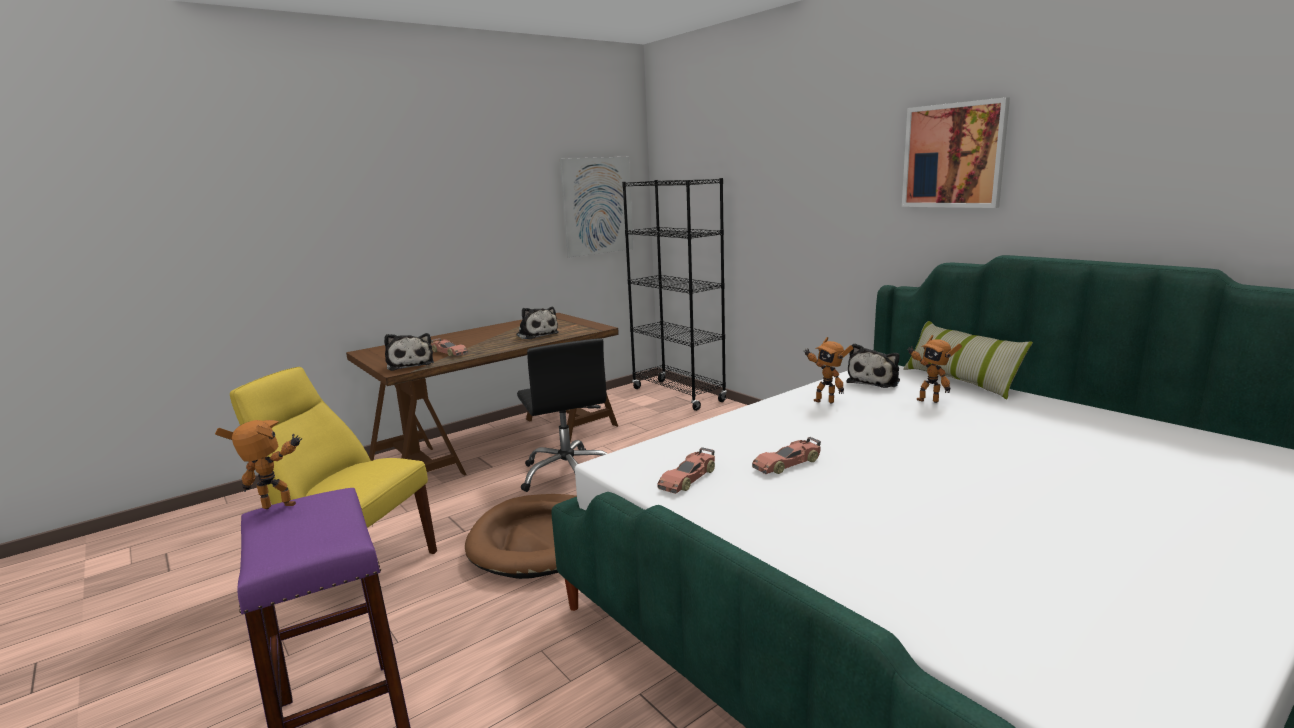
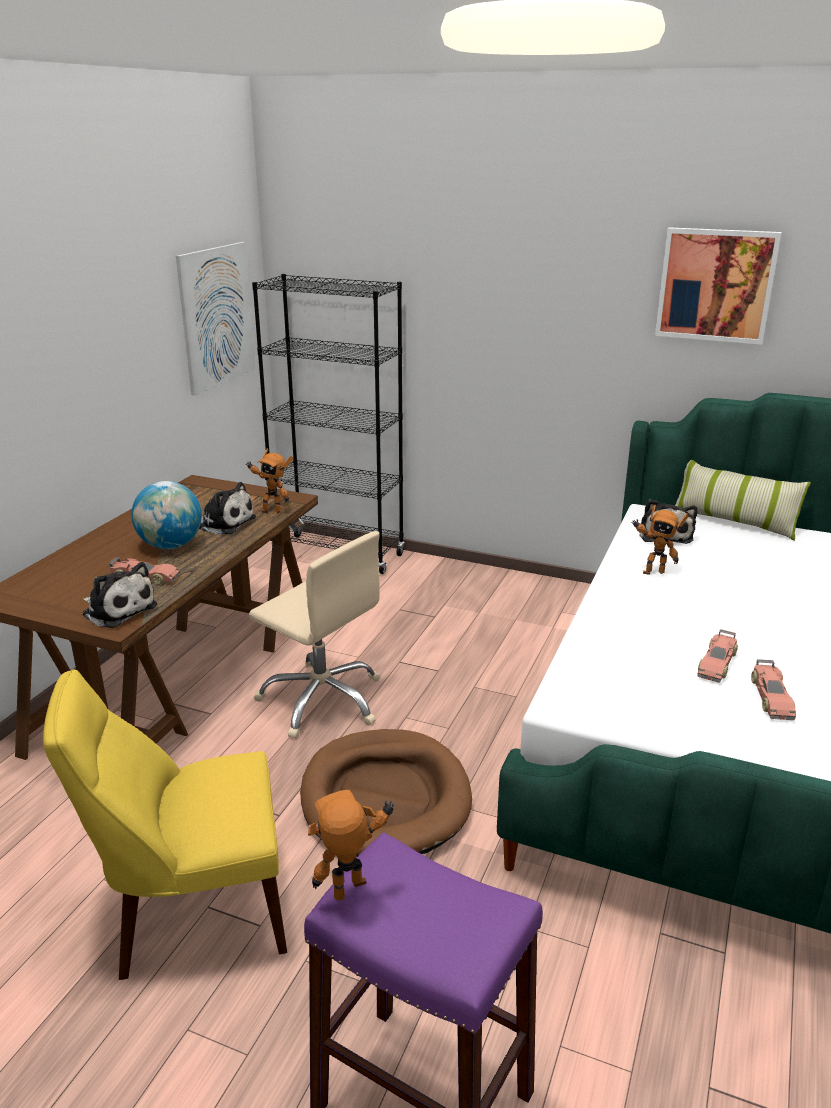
camera: 30 degrees left, 10 degrees up
(488, 341) = (171, 546): none -> globe
(568, 474) = (322, 700): black office chair -> beige office chair
(688, 478) = (656, 706): toy car -> toy car (771, 697)
(928, 400) = (736, 553): toy robot -> toy robot (271, 510)

